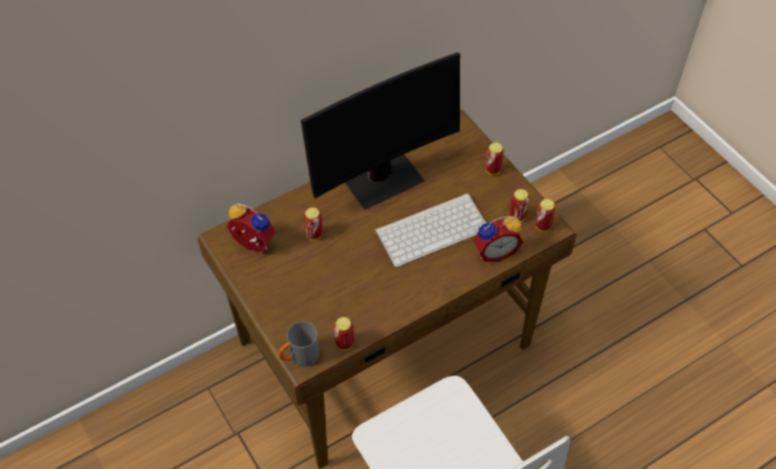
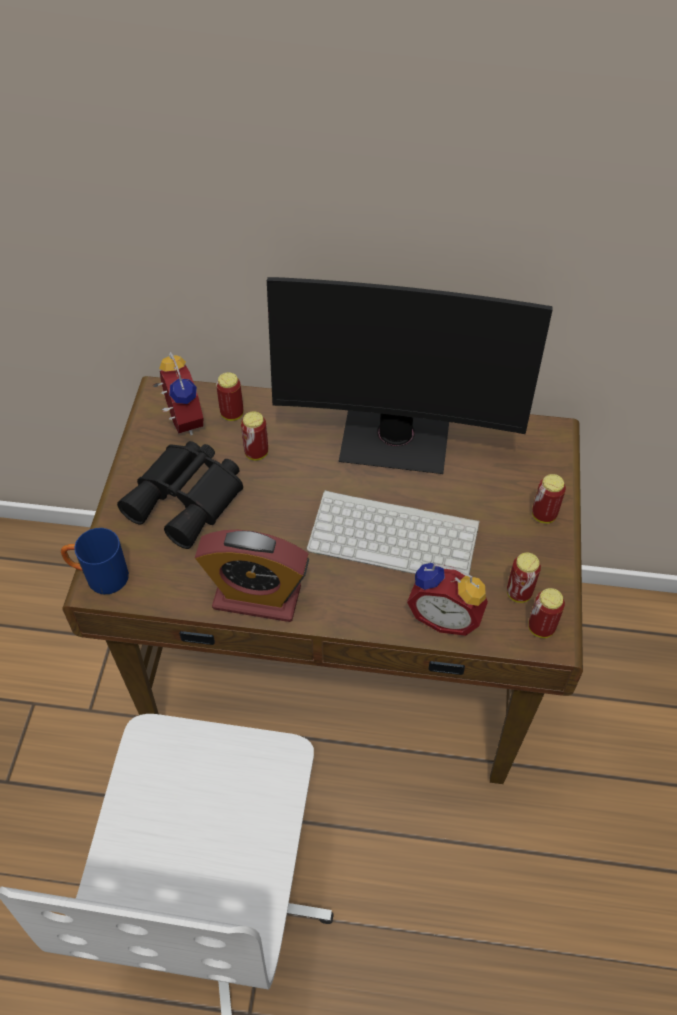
camera: 40 degrees right, 0 degrees up
(299, 357) = (99, 577): grey mug -> blue mug
(303, 284) = (189, 499): none -> black binoculars
(344, 343) = (161, 597): can -> can (232, 414)
(394, 308) = (257, 597): none -> alarm clock

